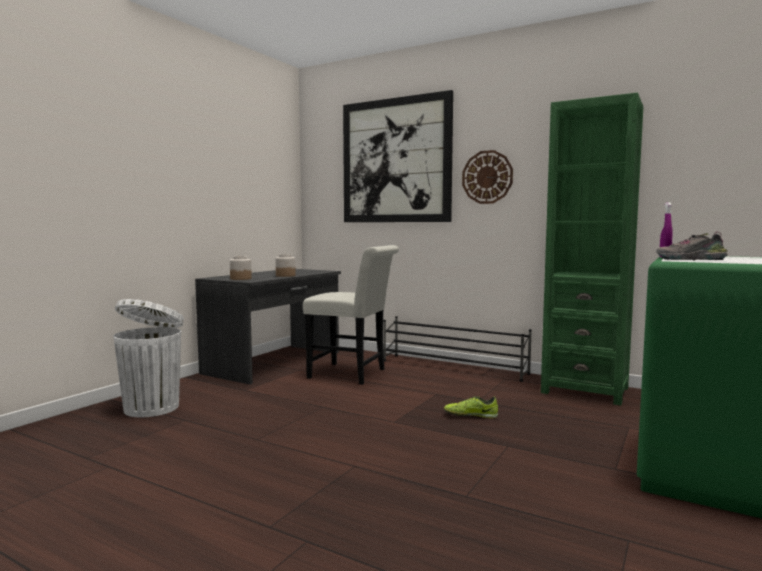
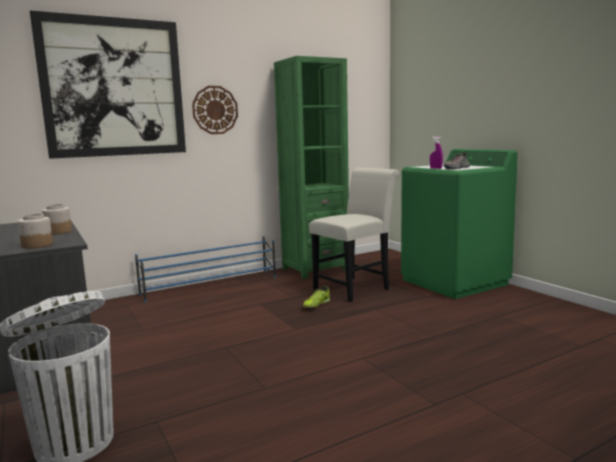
camera: 60 degrees left, 5 degrees up
(352, 374) = (158, 320): white chair -> white chair (355, 288)
(453, 367) = (211, 285): black shoe rack -> blue shoe rack

